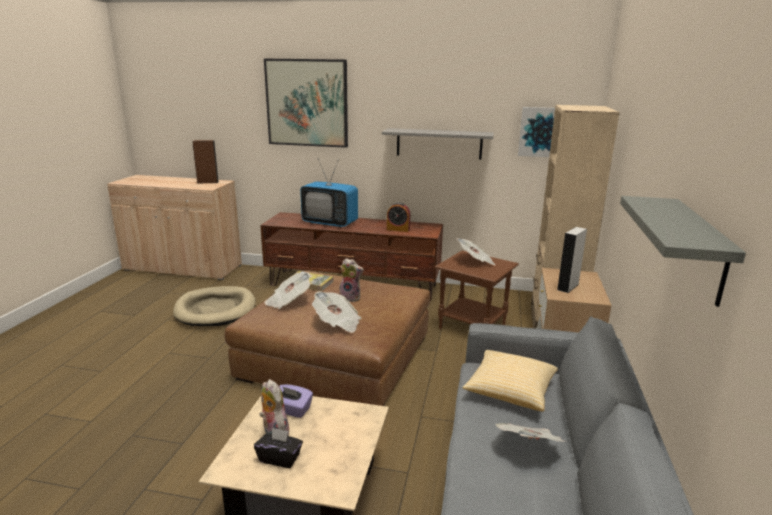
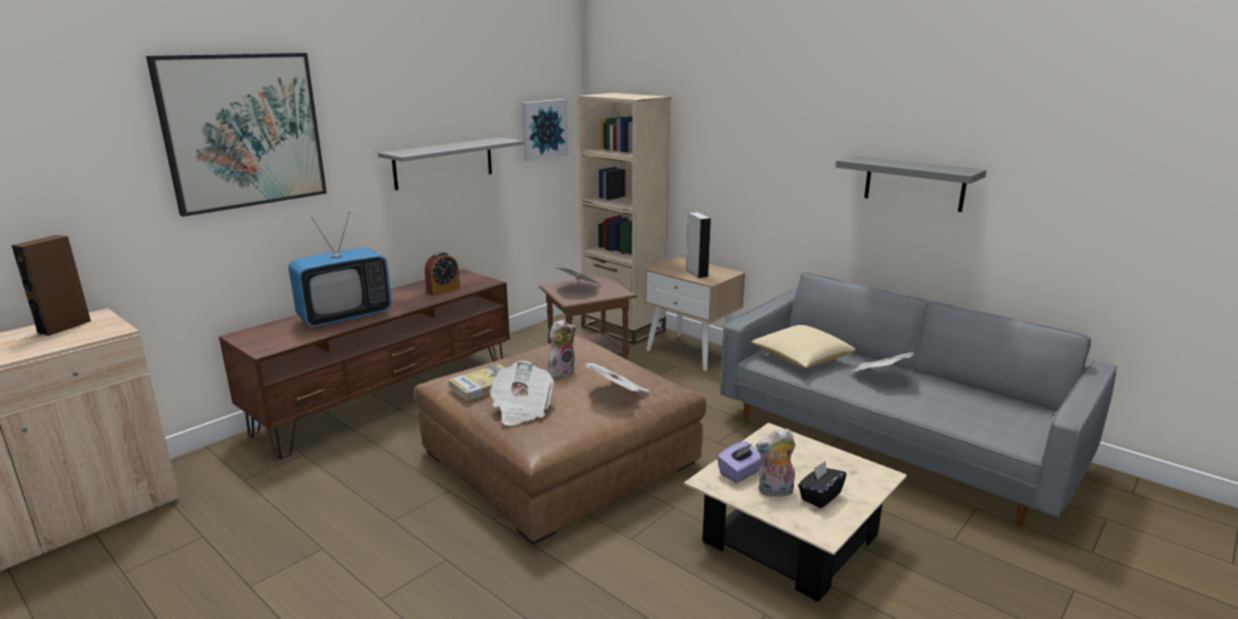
camera: 60 degrees left, 0 degrees up
(216, 309) = (290, 527): beige dog bed -> none

